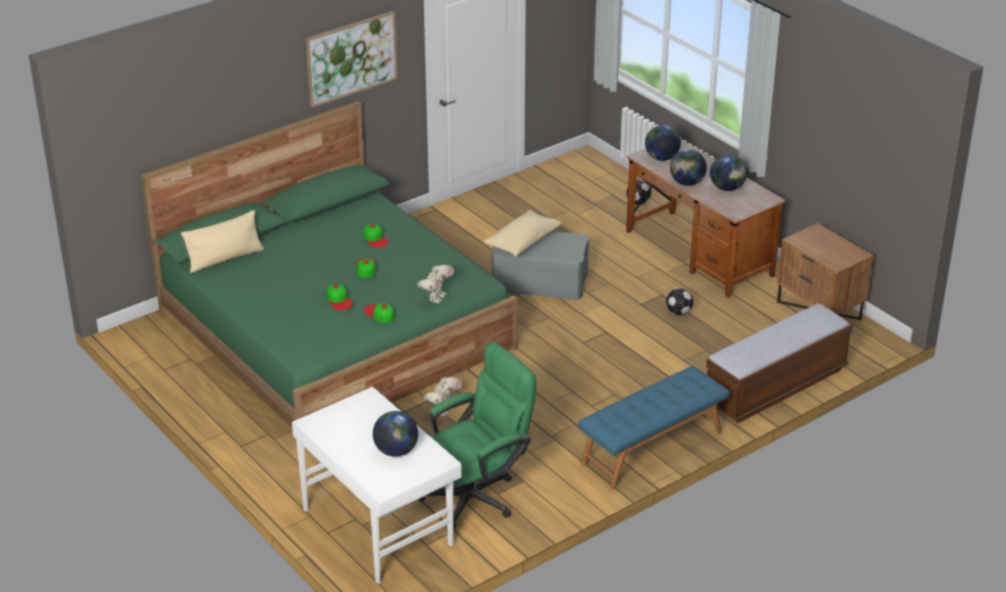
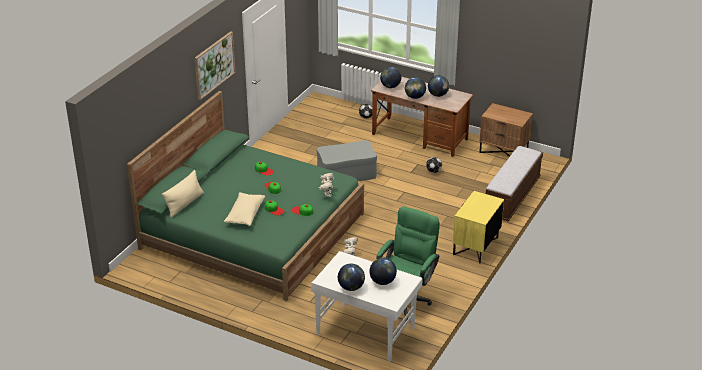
camera: 25 degrees left, 0 degrees up
(342, 446) = (351, 287): none -> globe
(523, 242) = (336, 152): beige pillow -> beige pillow (245, 215)
(652, 448) = (476, 246): blue bench -> yellow nightstand

